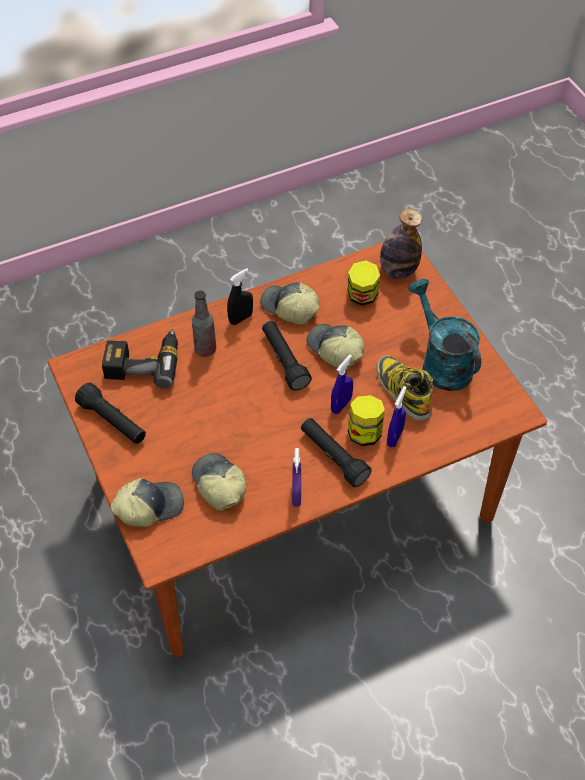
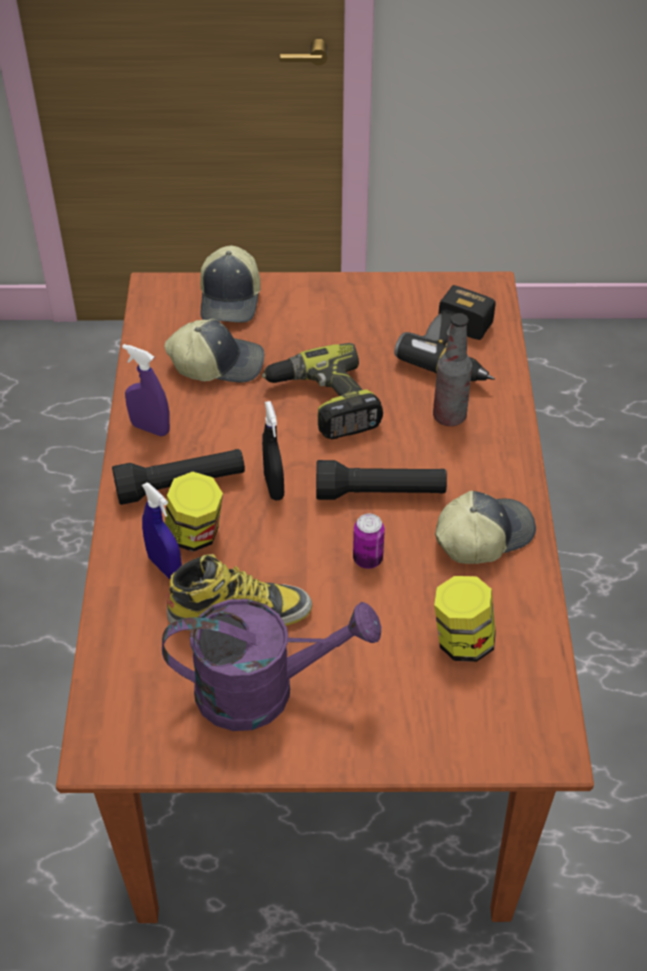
camera: 115 degrees right, 5 degrees down
(113, 422) = (376, 301): black flashlight -> none
(225, 414) = (323, 402): none -> power drill
(241, 318) = (489, 472): black spray bottle -> black spray bottle (274, 486)
(334, 350) = (367, 559): cap -> can
(341, 405) = (260, 527): blue spray bottle -> none
(398, 271) = (498, 720): bottle -> none
(441, 362) = (263, 690): turquoise watering can -> purple watering can

